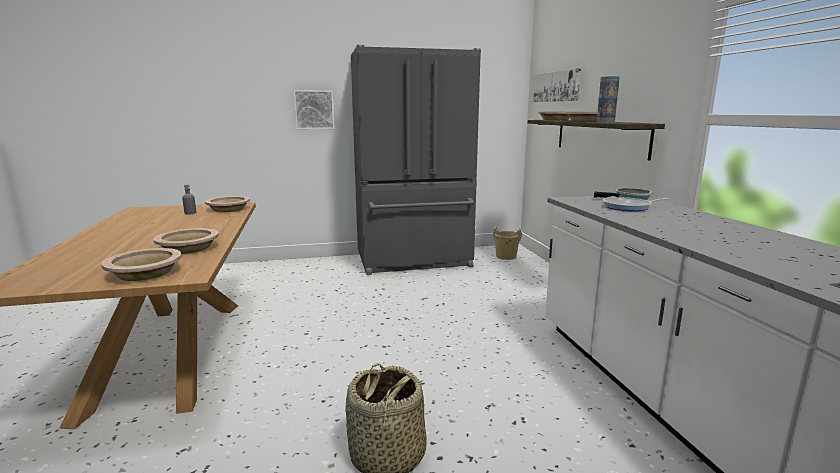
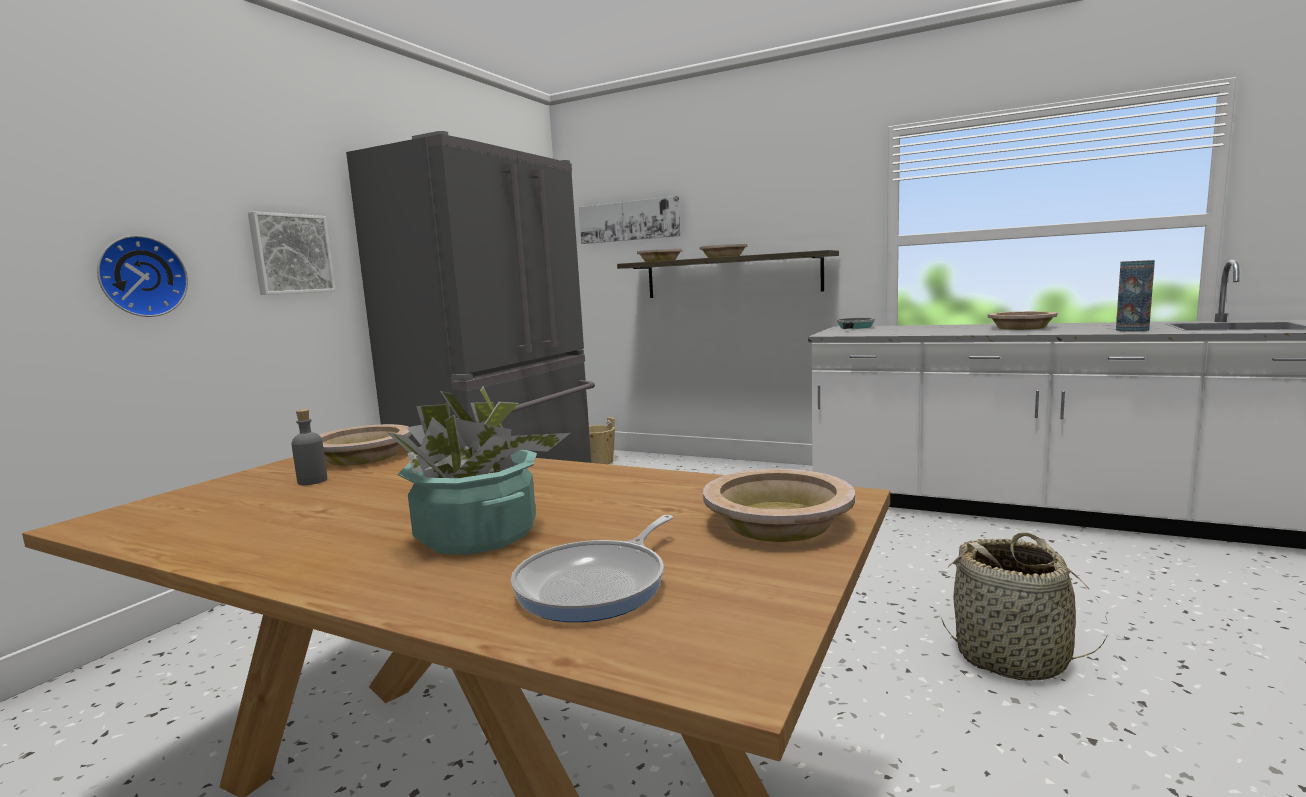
camera: 50 degrees left, 5 degrees down
(126, 242) = (477, 534): none -> potted plant
(188, 248) = (638, 491): beige bowl -> beige bowl (1021, 327)
(245, 119) = (140, 276): none -> wall clock
(605, 122) = (774, 253): vase -> vase (1132, 330)
(629, 207) = (896, 330): frying pan -> frying pan (597, 585)

